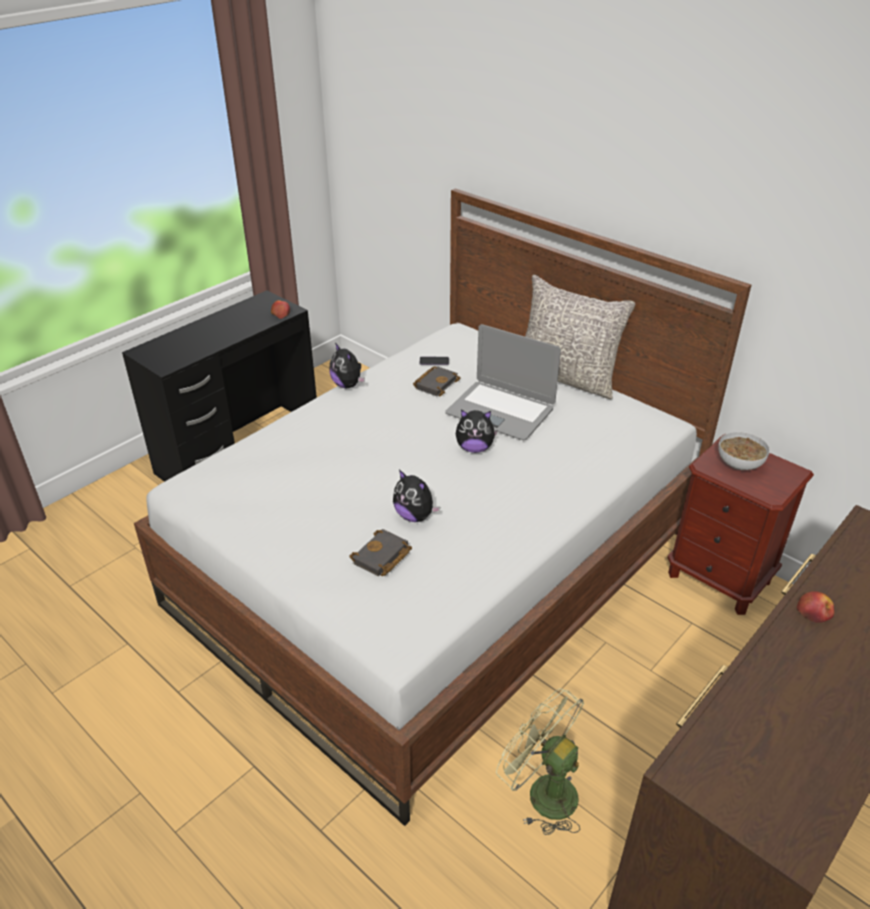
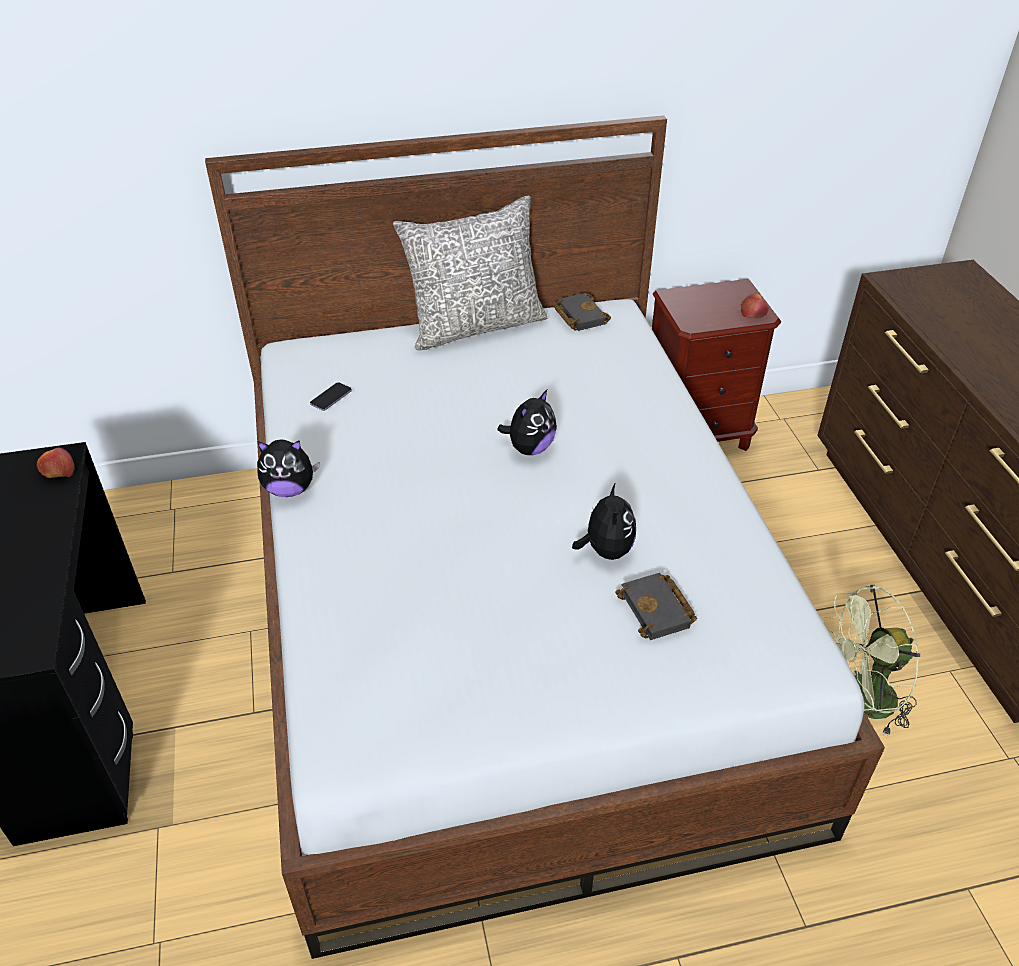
camera: 55 degrees left, 5 degrees up
(415, 516) = (605, 550): plush toy -> plush toy turned 75 degrees counterclockwise
(436, 383) = (377, 417): black book -> black book (578, 316)
(500, 411) = (484, 397): laptop -> none
(739, 464) = (705, 307): bowl -> none
(814, 612) = (979, 364): apple -> apple (753, 312)

